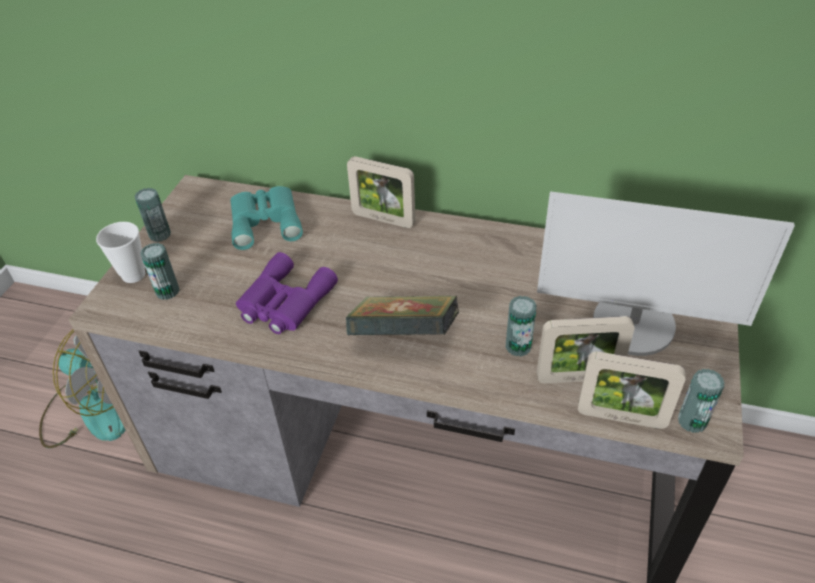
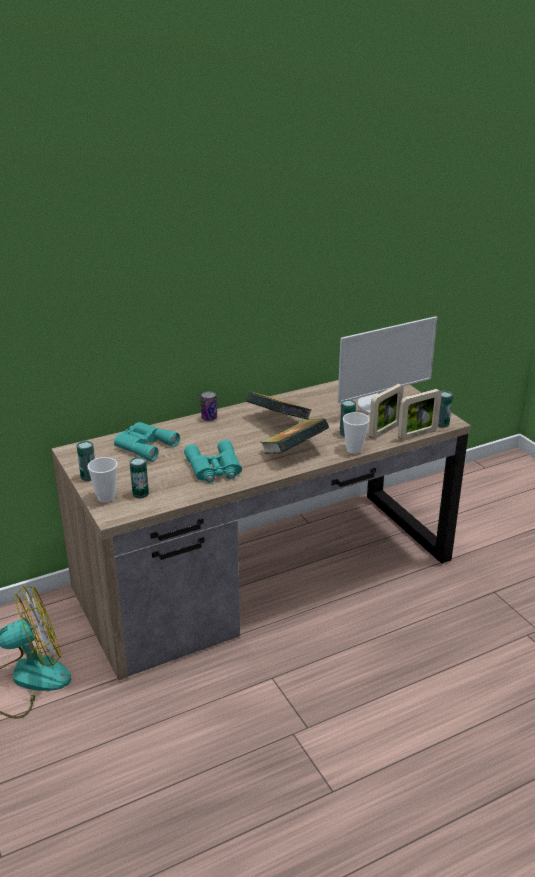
camera: 45 degrees left, 15 degrees down
(284, 303) = (214, 468): purple binoculars -> turquoise binoculars
(383, 219) = (209, 418): picture frame -> can
(455, 271) = (278, 422): none -> book
(489, 384) = (354, 449): none -> cup

